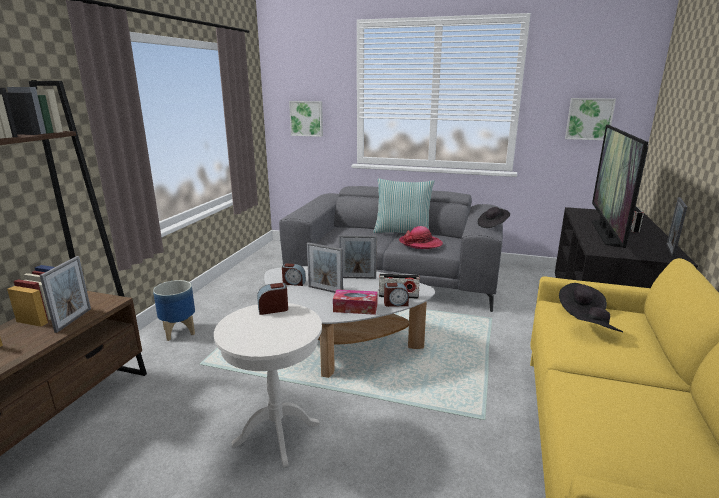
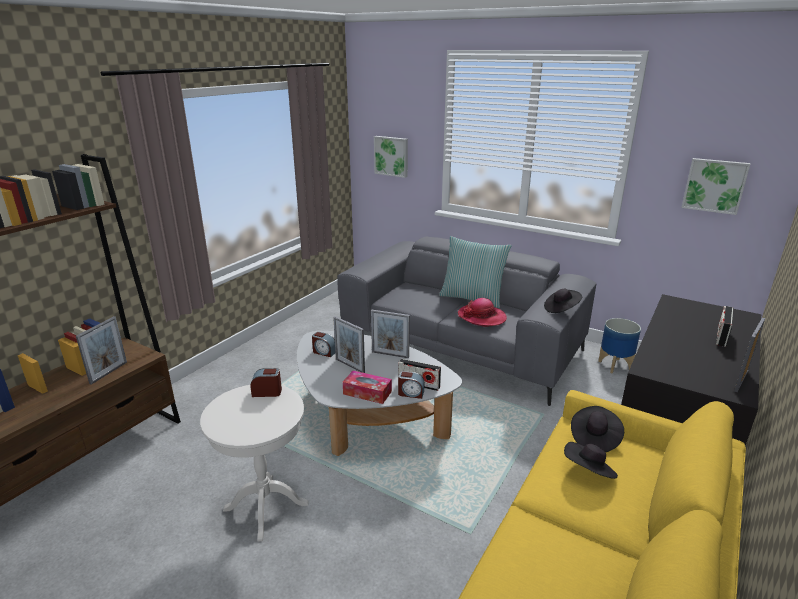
camera: 15 degrees right, 5 degrees up
(180, 331) = (224, 380): planter -> planter (615, 365)
(606, 233) = (681, 342): television -> none

